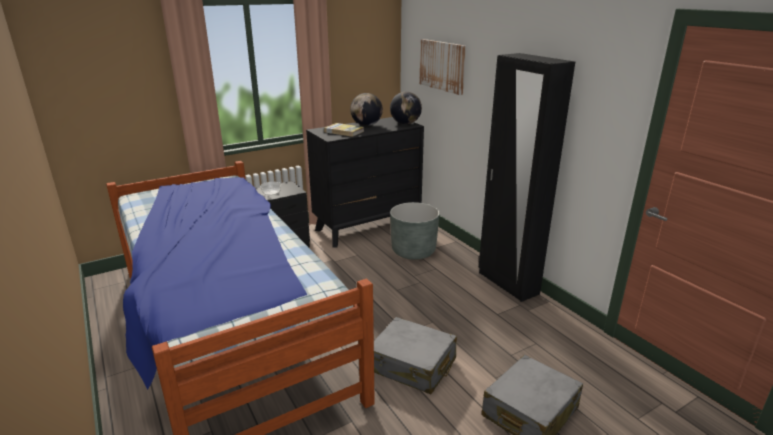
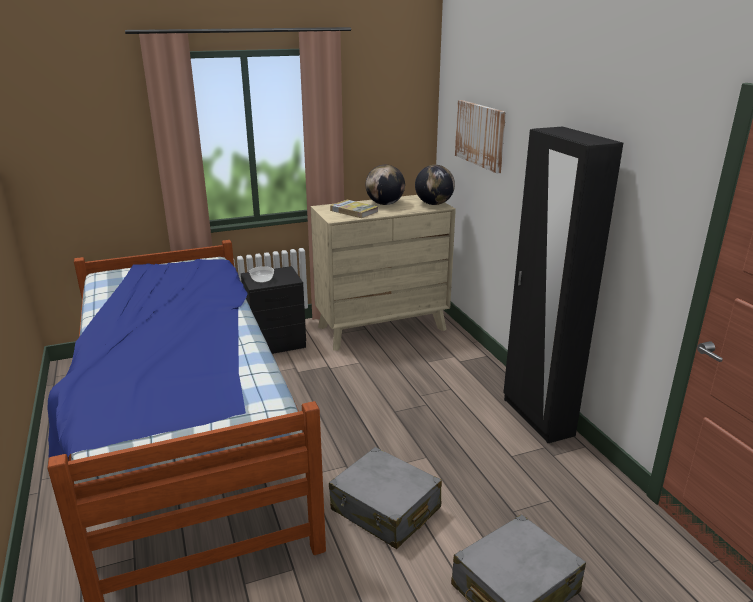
camera: 10 degrees right, 0 degrees up
(367, 227) = (382, 328): black dresser -> beige dresser
(413, 251) = (429, 363): grey planter -> none

